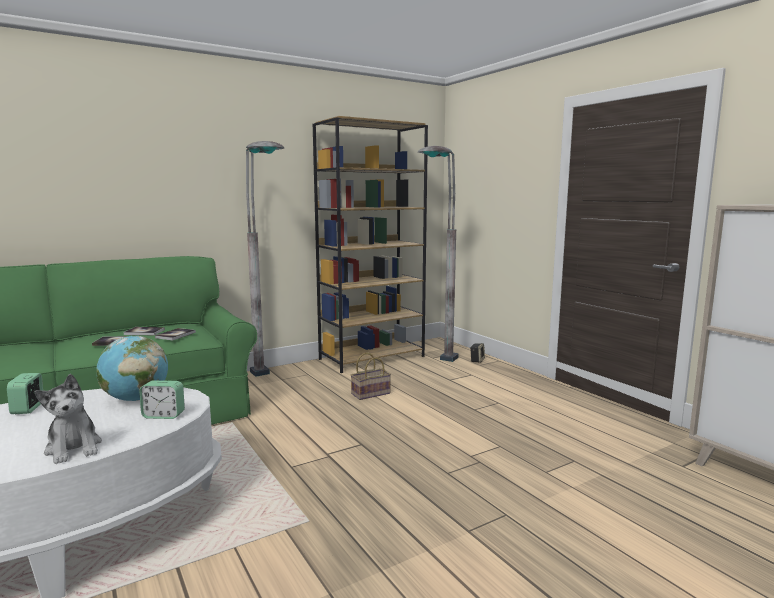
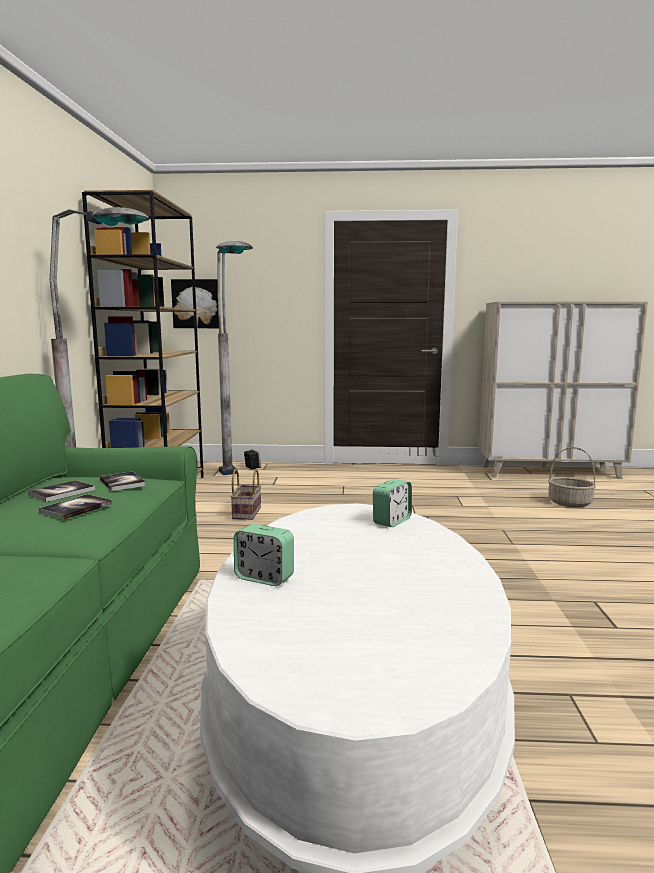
camera: 55 degrees left, 0 degrees up
(74, 448) = (443, 559): plush toy -> none
(136, 399) = (319, 527): globe -> none
(463, 200) = (197, 304): none -> picture
(702, 544) = (569, 503): none -> basket

